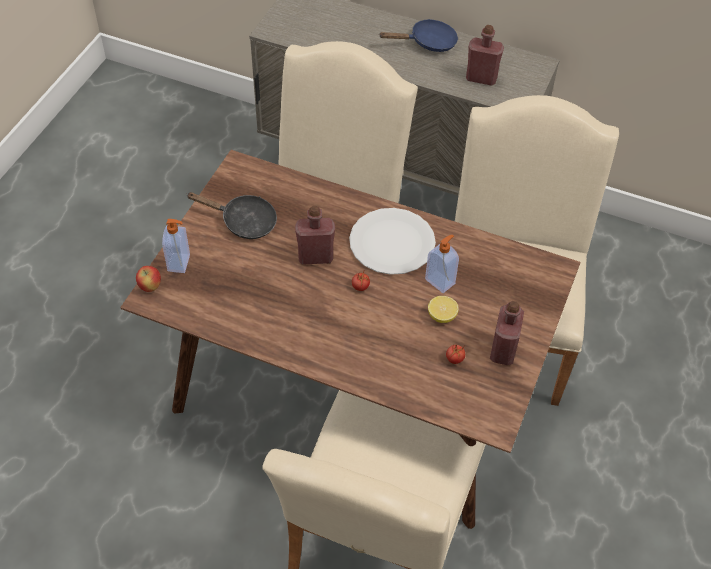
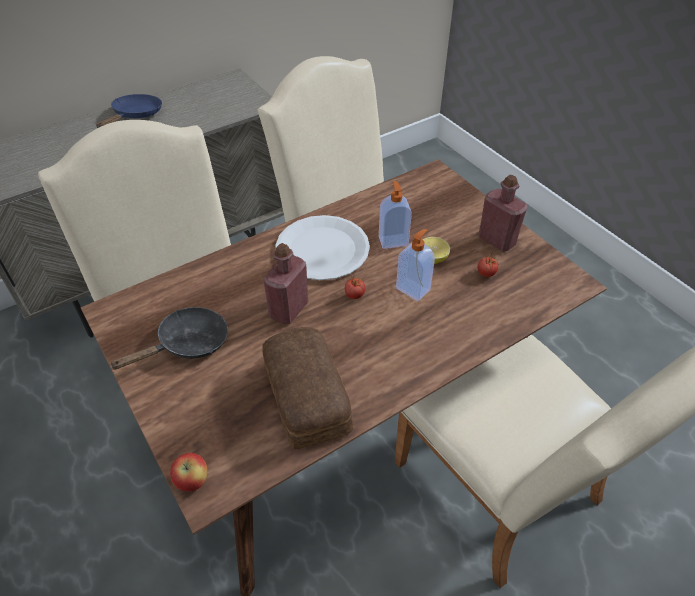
camera: 55 degrees left, 5 degrees down
(180, 263) = (186, 431): soap dispenser -> soap dispenser (413, 289)
(247, 308) = (305, 398): none -> bread
(481, 78) = (211, 109): red bottle -> none

